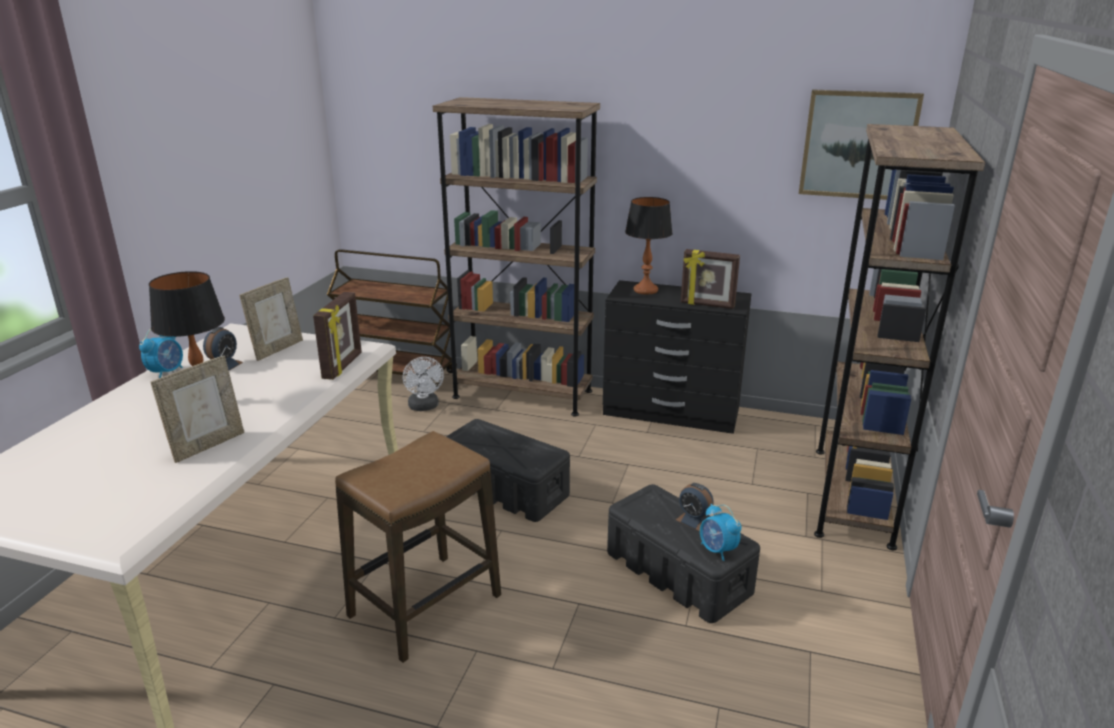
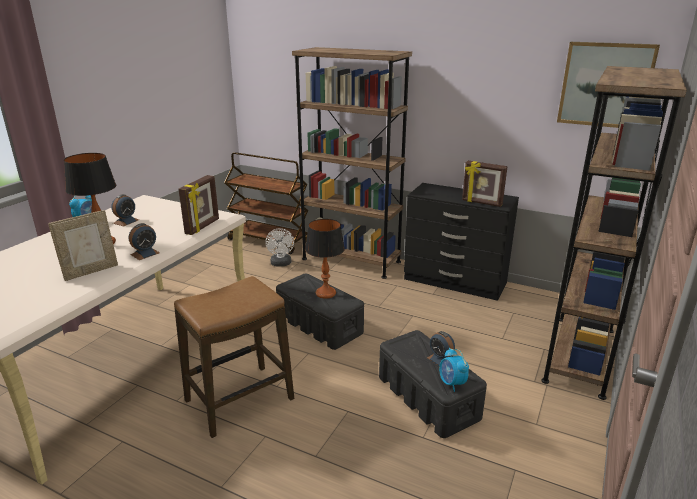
camera: 10 degrees right, 0 degrees up
(276, 412) = (145, 254): none -> alarm clock
(277, 349) = (165, 213): picture frame -> none
(646, 290) = (439, 190): table lamp -> table lamp (326, 293)

